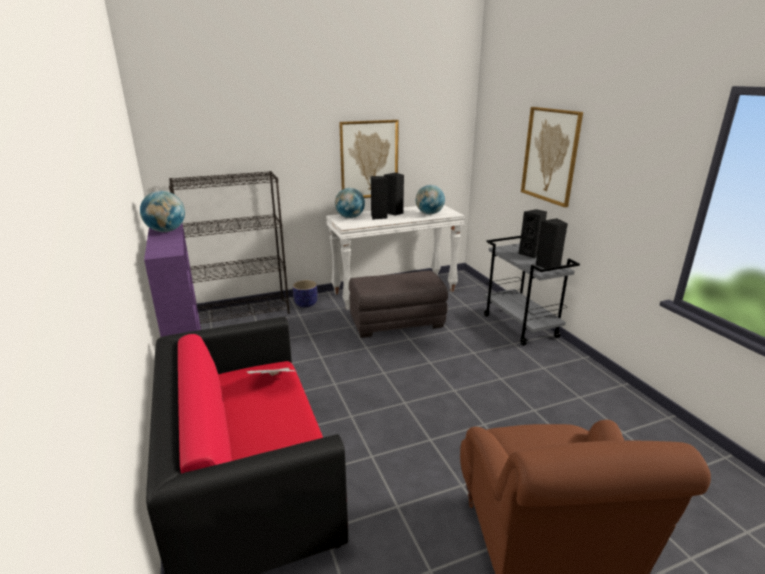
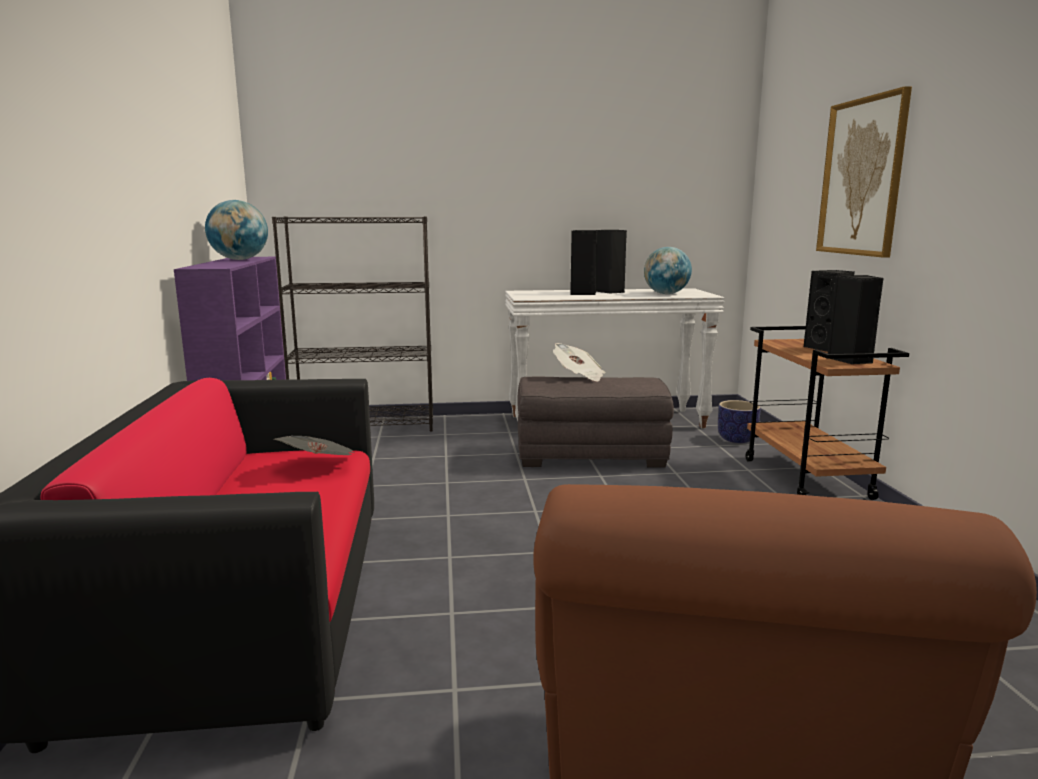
camera: 15 degrees right, 10 degrees down
(306, 304) = (463, 423): planter -> planter (736, 439)
(350, 217) = (538, 292): globe -> none
(369, 159) = (577, 210): picture -> none
(387, 276) = (579, 376): none -> newspaper
(521, 326) = (808, 479): grey cart -> brown cart

